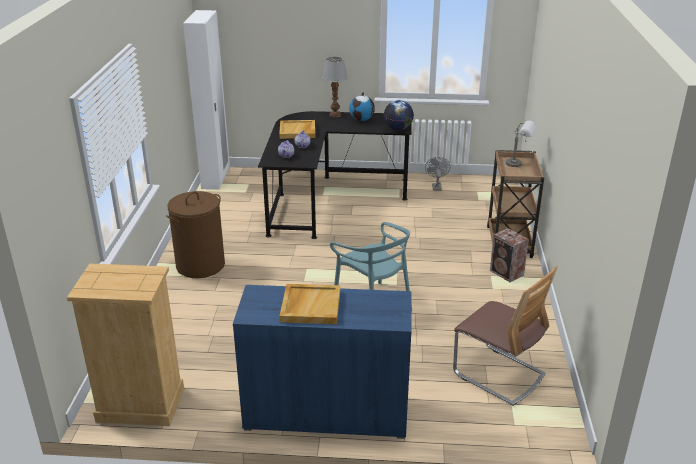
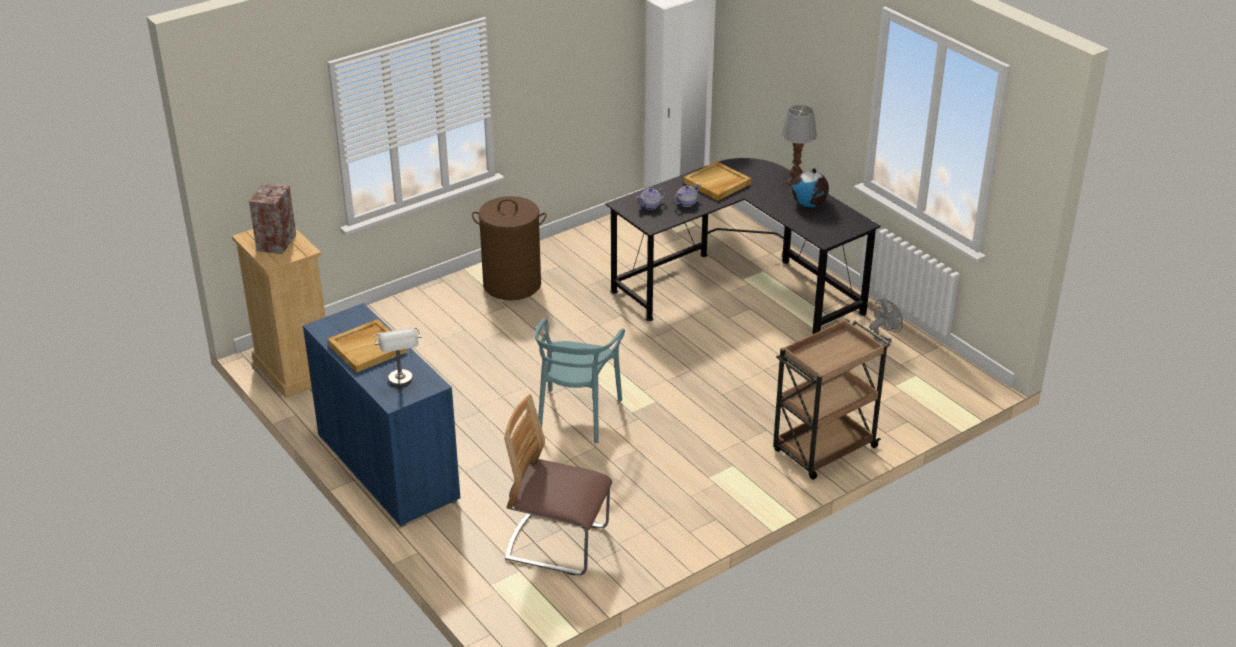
camera: 50 degrees right, 5 degrees up
(398, 129) = (822, 236): globe -> none
(498, 374) = (557, 544): chair -> chair turned 105 degrees clockwise
(507, 273) = (753, 475): speaker -> speaker (275, 243)
(519, 164) = (845, 349): grey table lamp -> grey table lamp (402, 384)

